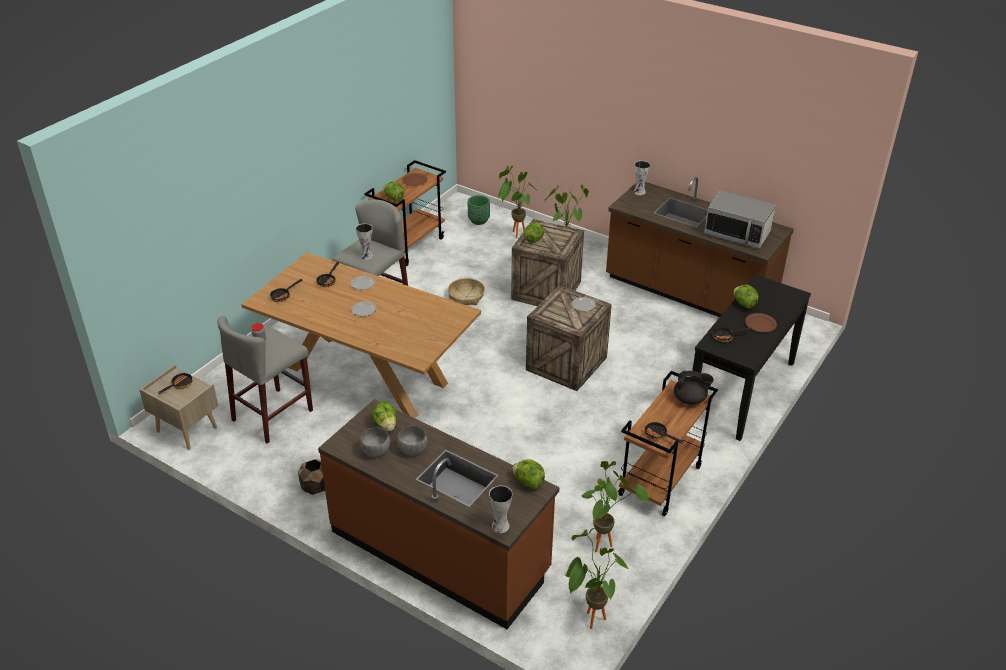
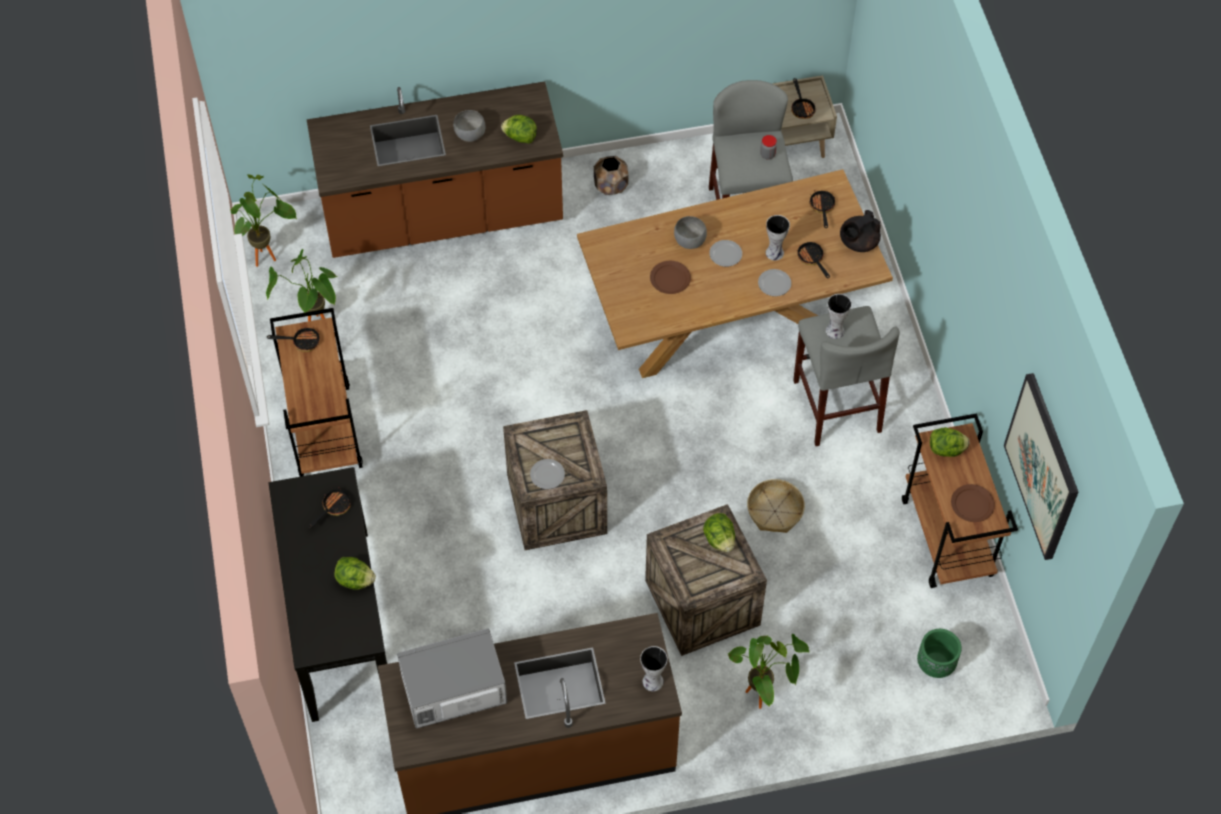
camera: 135 degrees right, 20 degrees up
(376, 452) = (496, 111): grey bowl -> grey bowl (689, 241)
(406, 100) = (1043, 466): none -> picture
(499, 526) = (330, 128): vase -> vase (775, 252)
(514, 234) = (860, 677): potted plant -> none
(528, 482) = (347, 178): lettuce -> none
(690, 399) = (309, 408): black teapot -> black teapot (858, 242)
(760, 324) = (312, 560): brown plate -> brown plate (670, 279)

